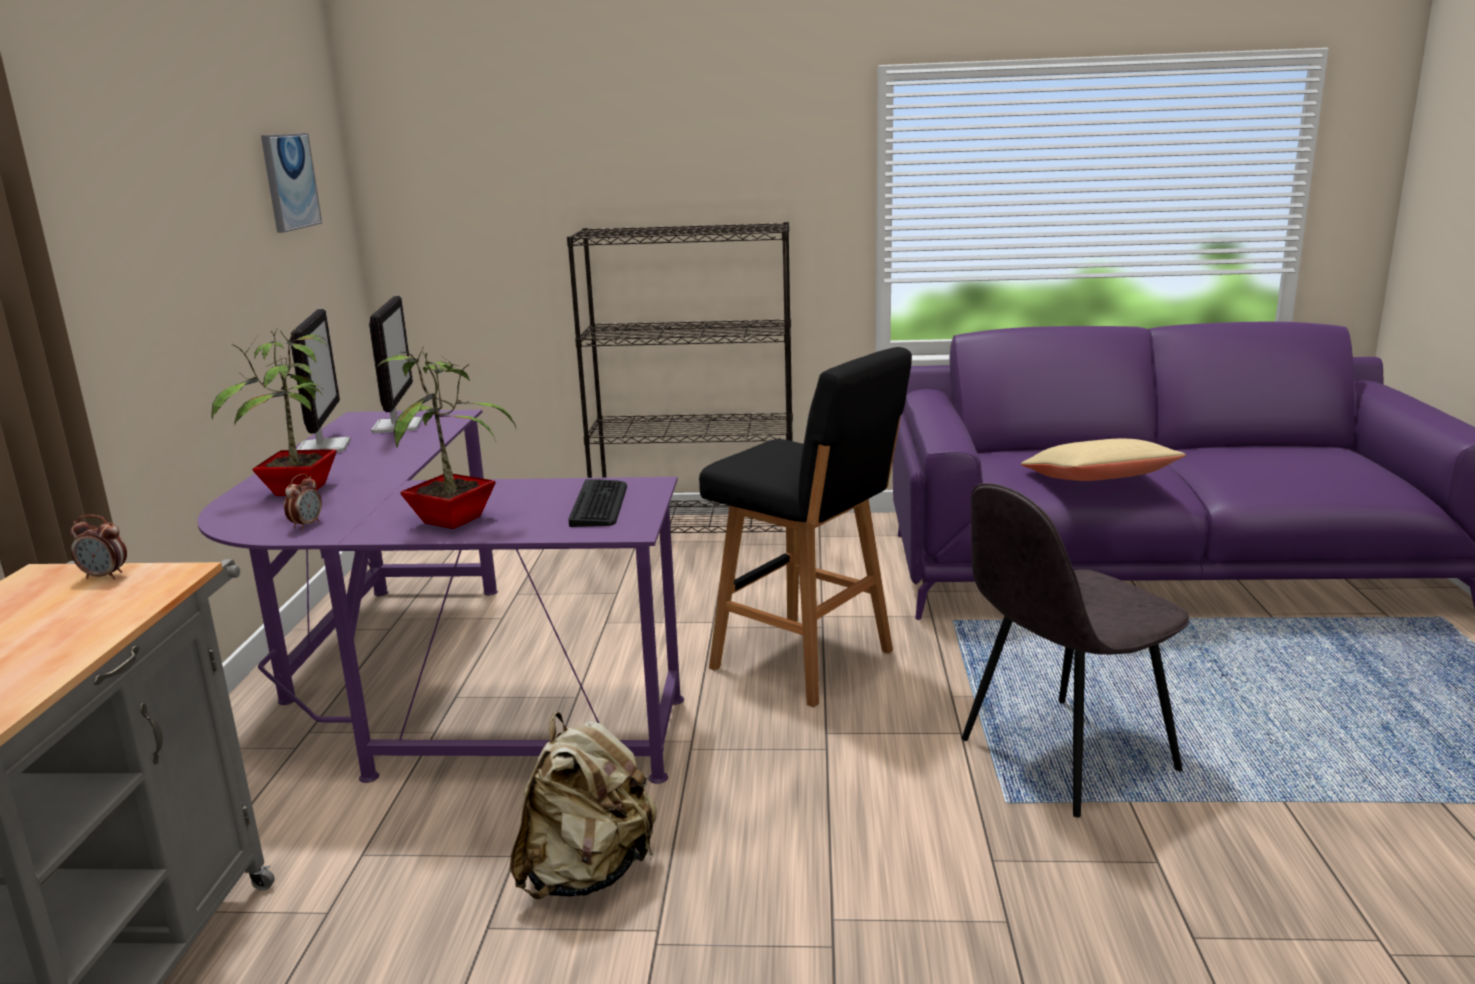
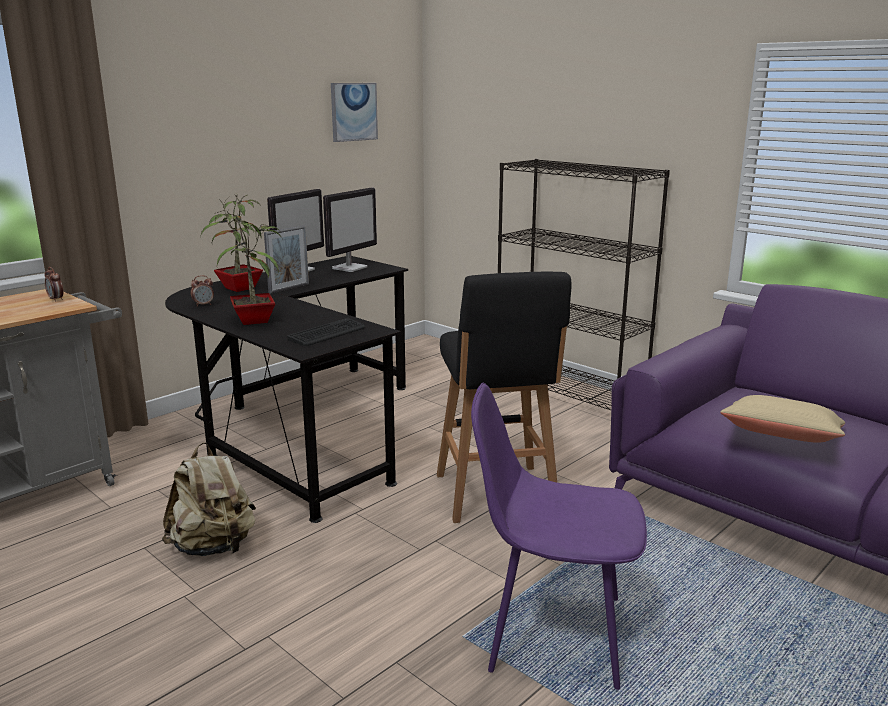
camera: 40 degrees right, 0 degrees up
(381, 471) = (289, 288): none -> picture frame
(440, 692) = (299, 430): purple desk -> black desk
(1063, 756) = (551, 632): grey chair -> purple chair

